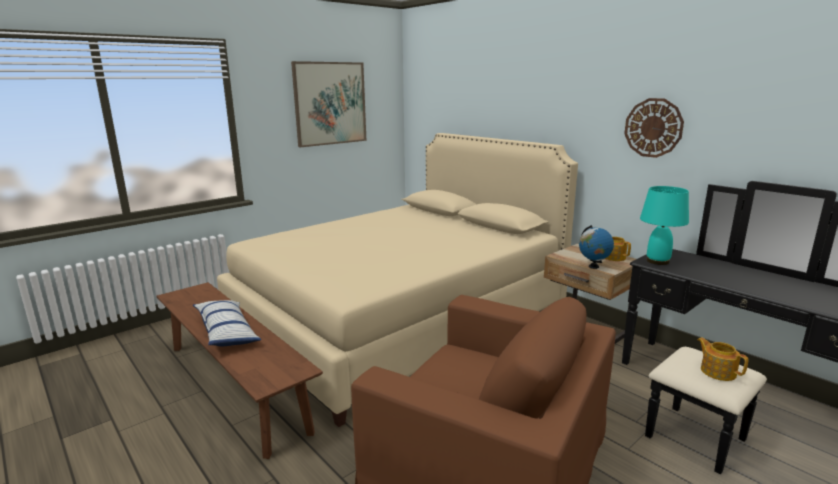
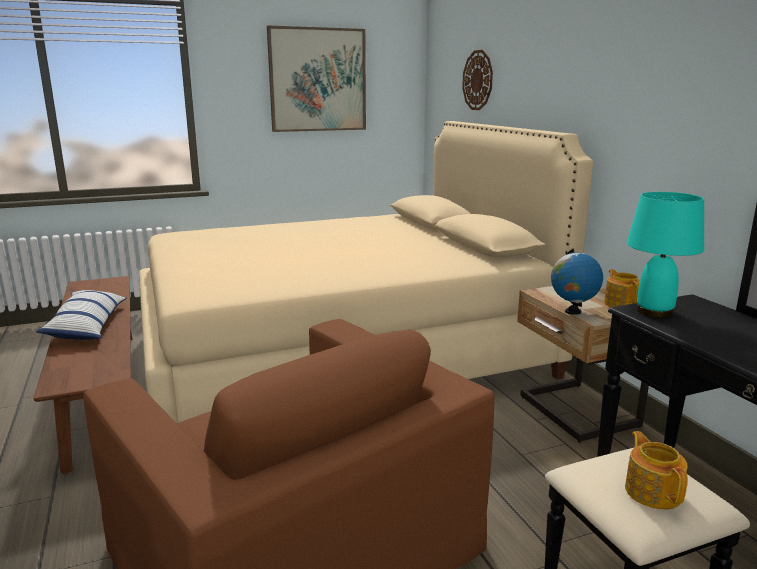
camera: 20 degrees right, 0 degrees up
(653, 128) = (691, 104): wall clock -> wall clock (478, 80)

